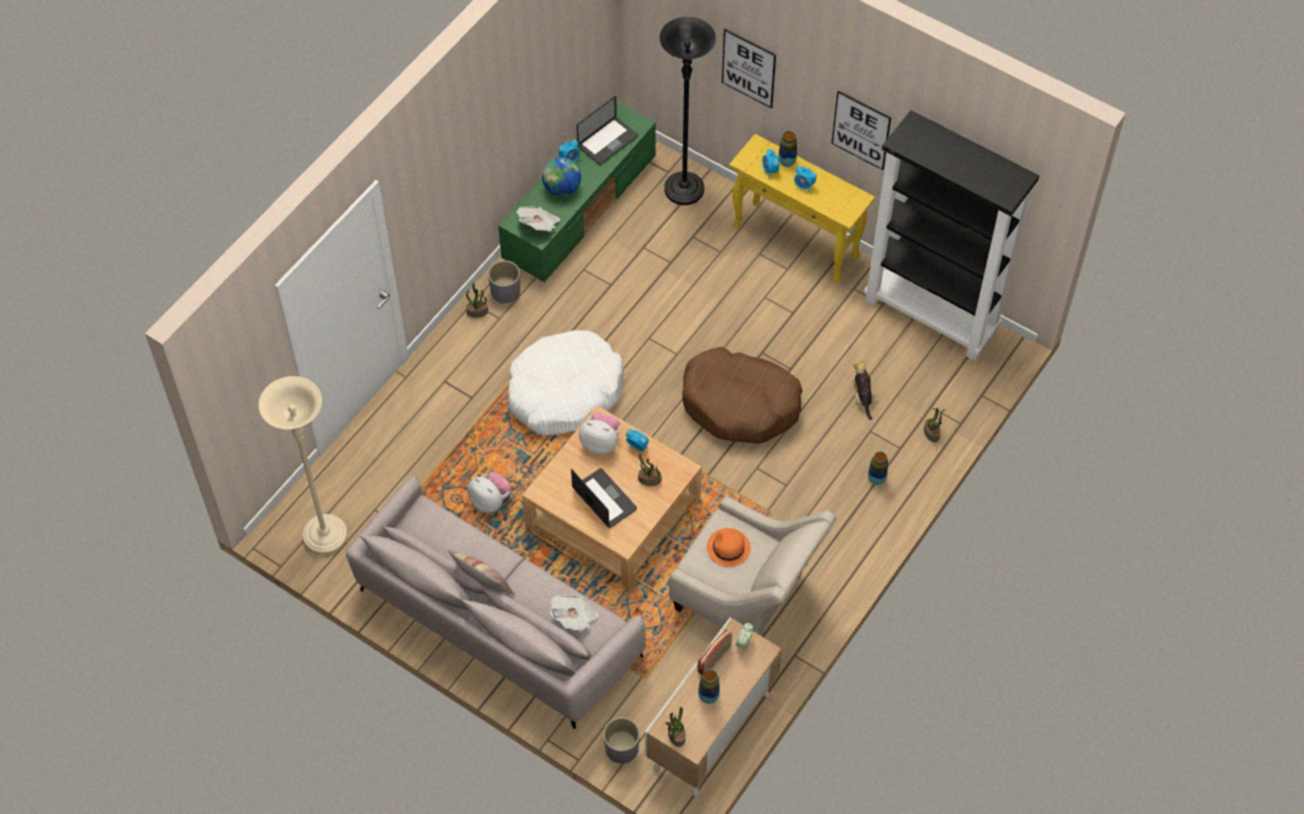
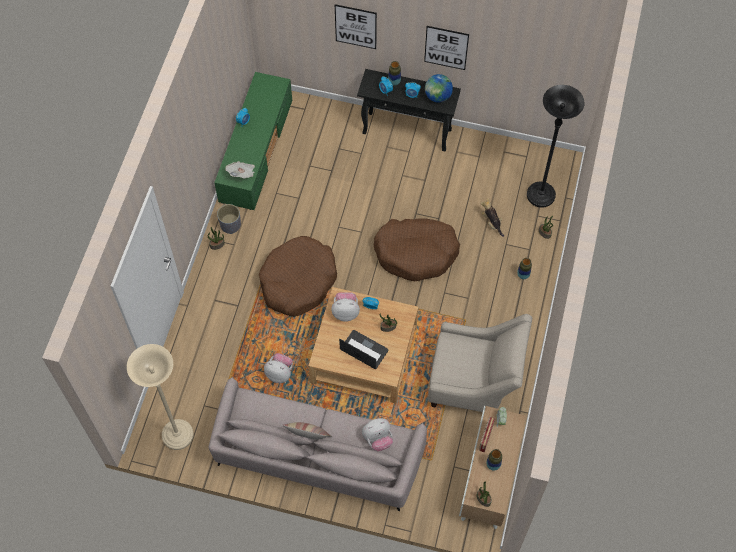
camera: 20 degrees left, 5 degrees up
(562, 189) = (247, 144): globe -> globe (438, 96)
(564, 392) = (298, 281): white dog bed -> brown dog bed
(574, 618) = (377, 439): newspaper -> plush toy
(607, 142) = (264, 102): laptop -> none
(621, 749) = (435, 514): grey planter -> none
(684, 190) = (320, 118): black floor lamp -> black floor lamp (540, 195)
(728, 548) = (459, 357): orange hat -> none
(797, 242) = (407, 131): yellow console table -> black console table
(931, 316) = (513, 155): black bookcase -> none

